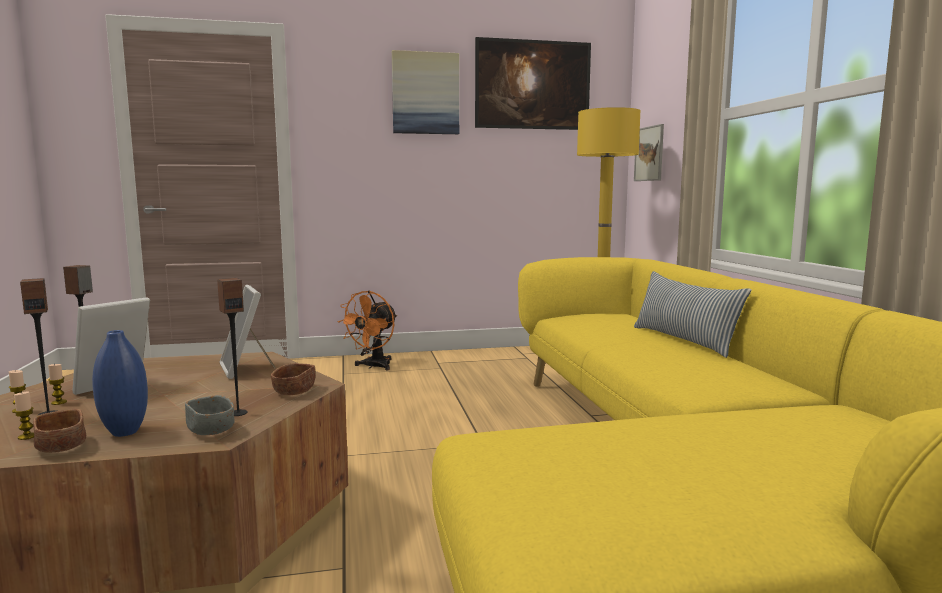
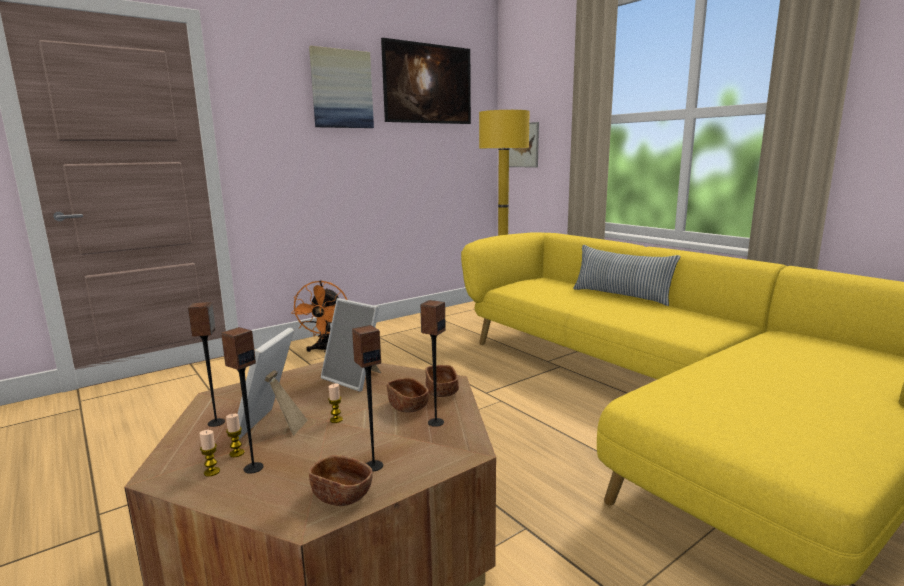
camera: 25 degrees left, 5 degrees up
(27, 436) = (284, 496): candle -> candle (336, 420)
(125, 432) = (373, 465): blue vase -> speaker
(211, 430) = (445, 443): grey bowl -> none
(242, 397) = (408, 406): none -> brown bowl

